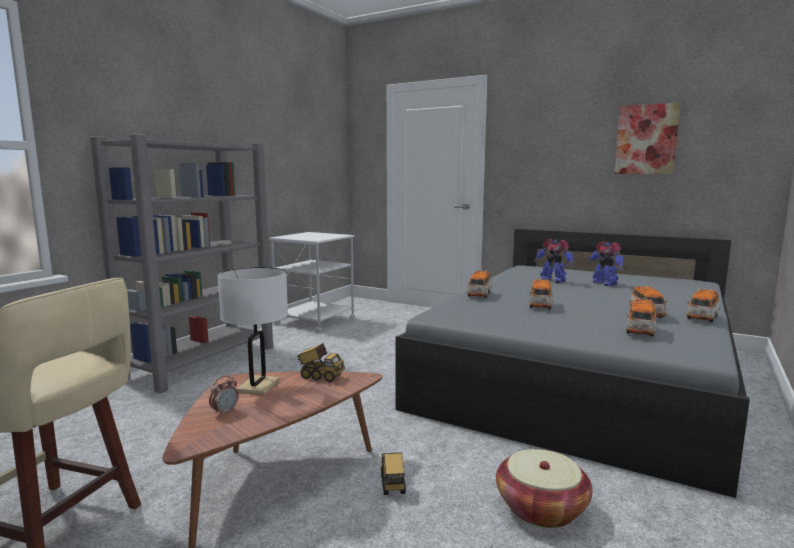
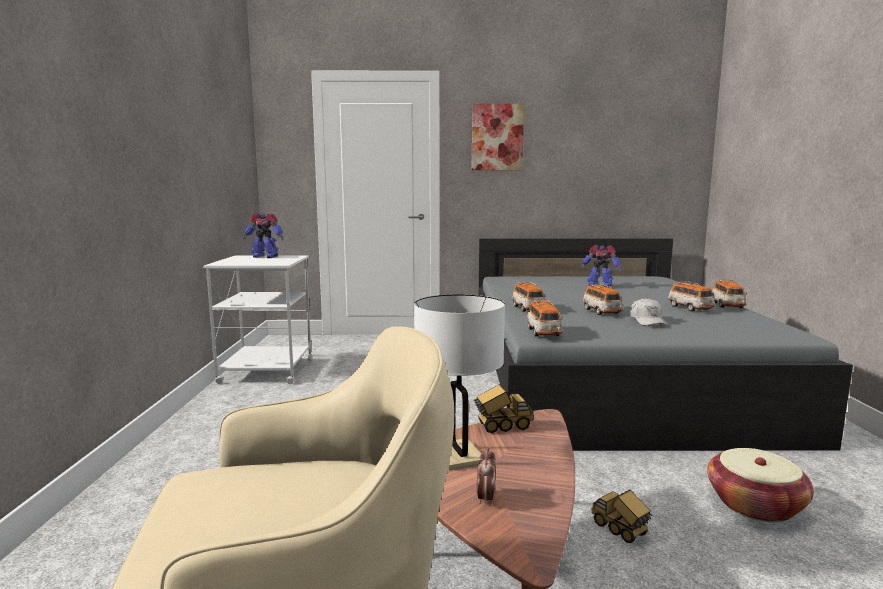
camera: 30 degrees left, 0 degrees up
(201, 362) = (178, 454): grey bookcase -> none
(553, 280) = (557, 287): toy robot -> toy robot (265, 257)
(564, 319) = (647, 321): none -> white cap
(640, 331) = (721, 322): toy car -> toy car (543, 333)
(646, 139) = (600, 148): picture -> picture (497, 137)

